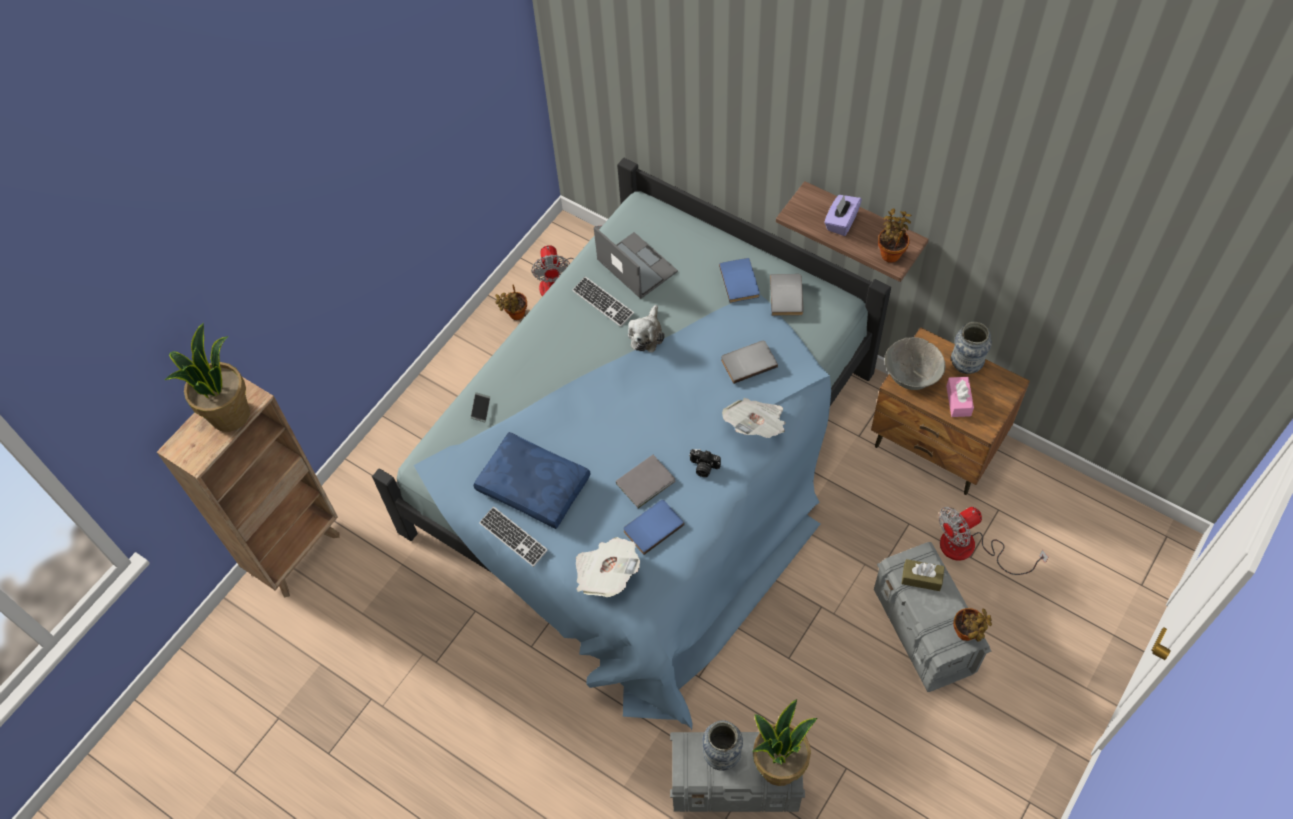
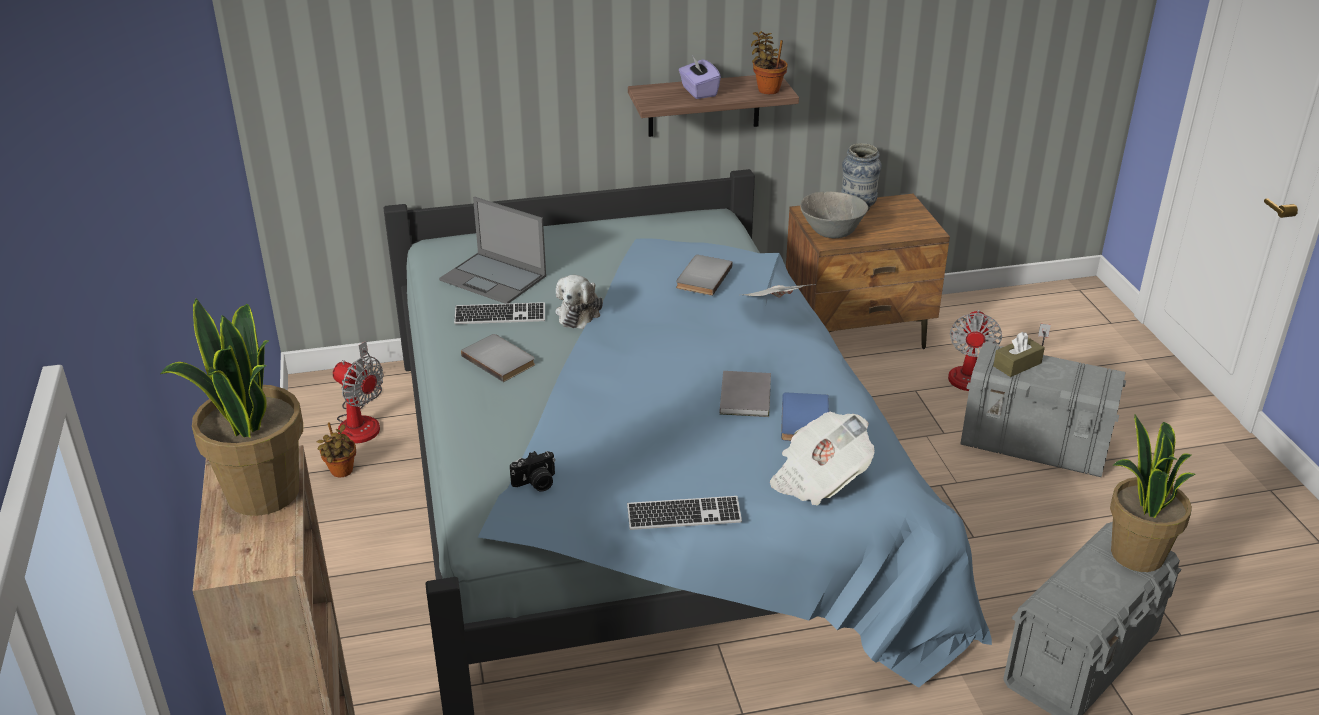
camera: 50 degrees left, 25 degrees down
(481, 409) = (490, 448): phone -> none
(535, 485) = (642, 465): blue pillow -> none
(636, 265) = (494, 278): laptop -> laptop turned 150 degrees counterclockwise
(646, 336) = (580, 313): plush toy -> plush toy turned 45 degrees clockwise
(703, 467) = (779, 356): camera -> camera (536, 483)
(722, 755) = (1086, 585): vase -> none
(741, 281) = (613, 237): blue book -> none
(788, 296) = (668, 226): grey book -> grey book (500, 359)
(958, 401) = (887, 227): pink tissue box -> none
(967, 634) = (1102, 374): potted plant -> none

